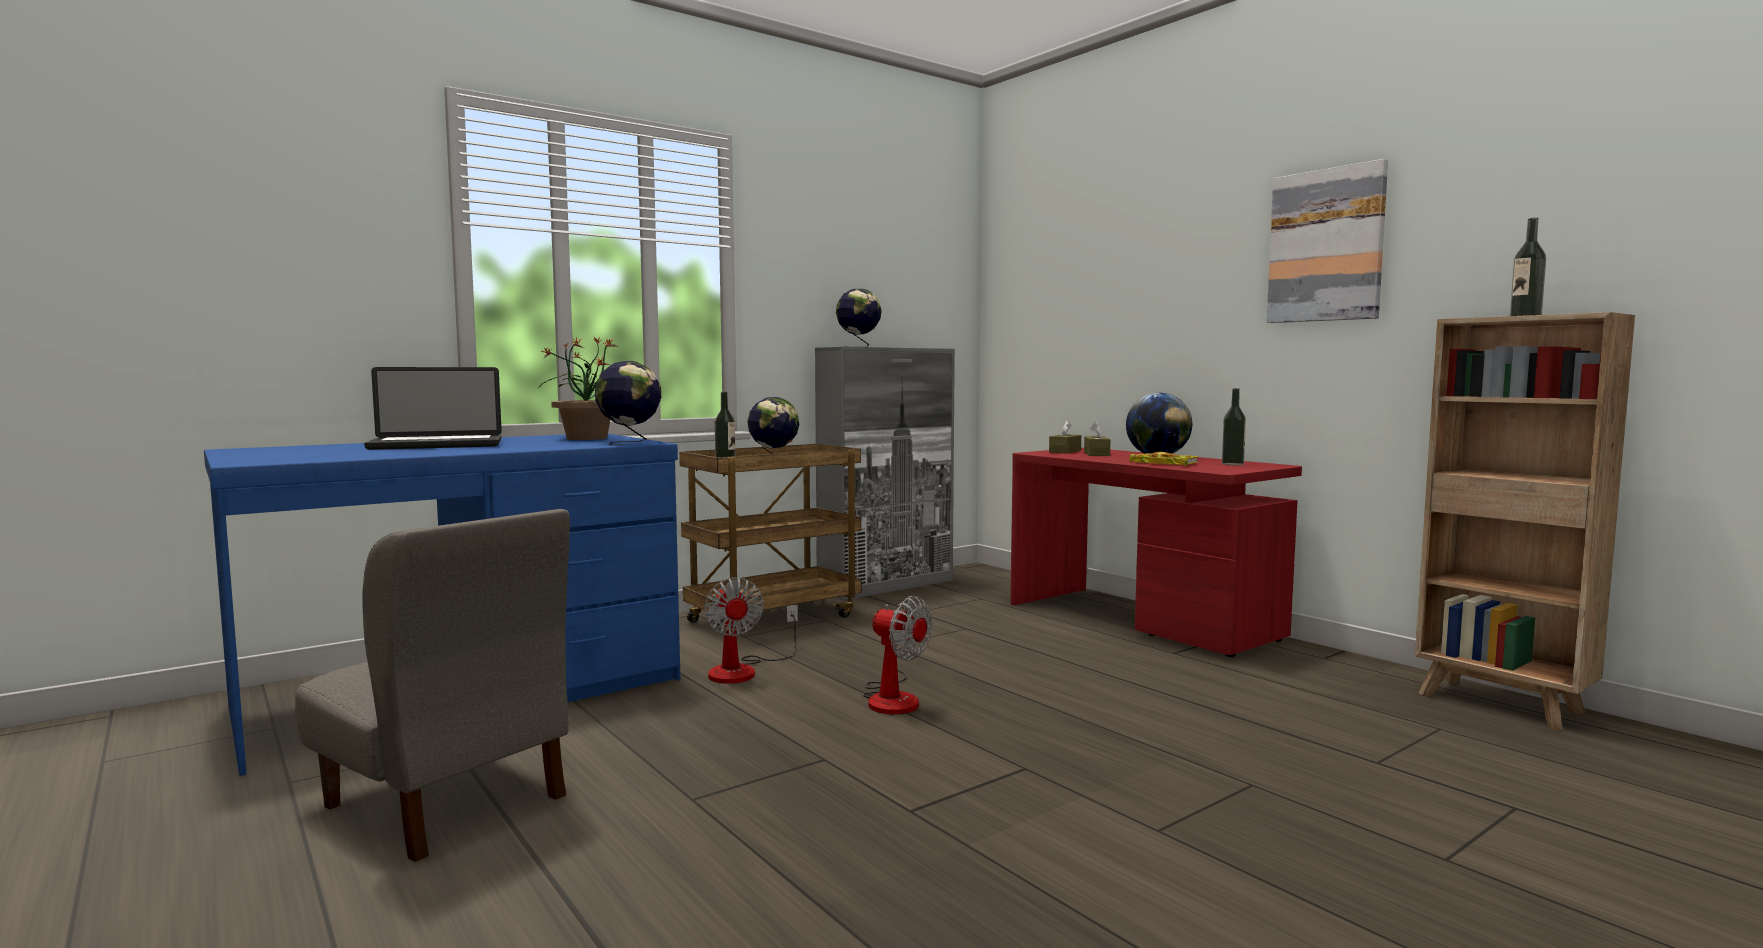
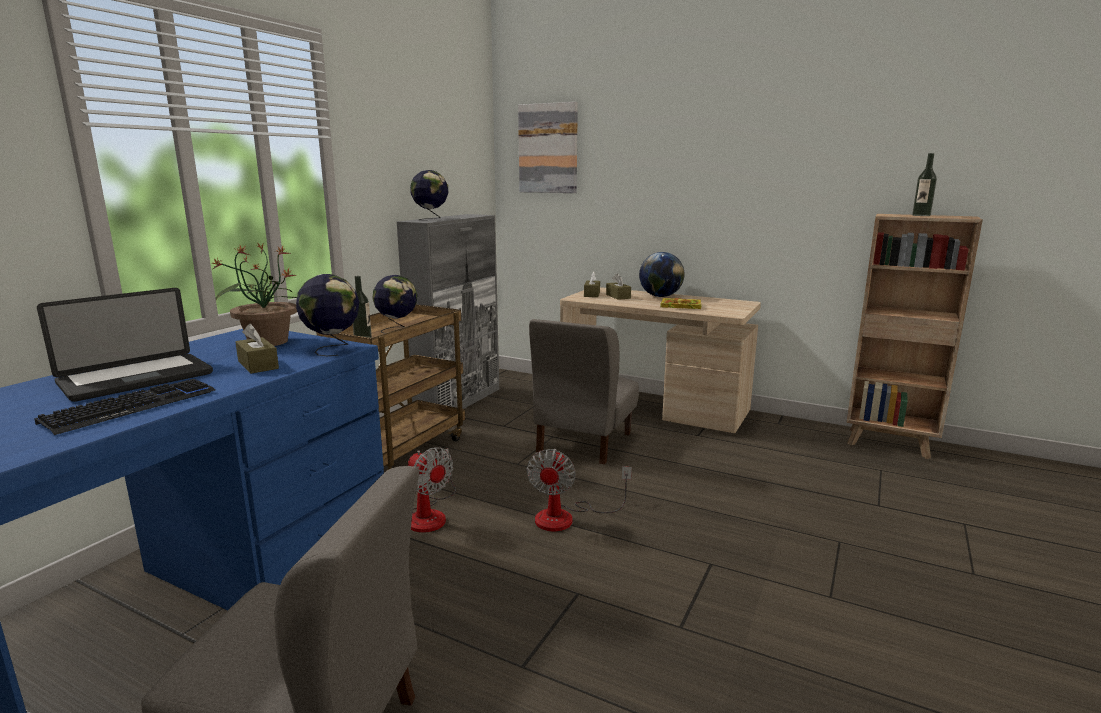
camera: 25 degrees left, 10 degrees up
(398, 453) = (131, 407): none -> keyboard
(544, 445) = (258, 365): none -> brown tissue box
(892, 698) = (567, 517): fan -> fan turned 90 degrees clockwise
(999, 638) = (583, 442): none -> grey chair
(1142, 620) = (654, 409): red desk -> beige desk
(1232, 464) = (720, 303): bottle -> none
(1326, 246) = (782, 154): picture -> picture (548, 148)

